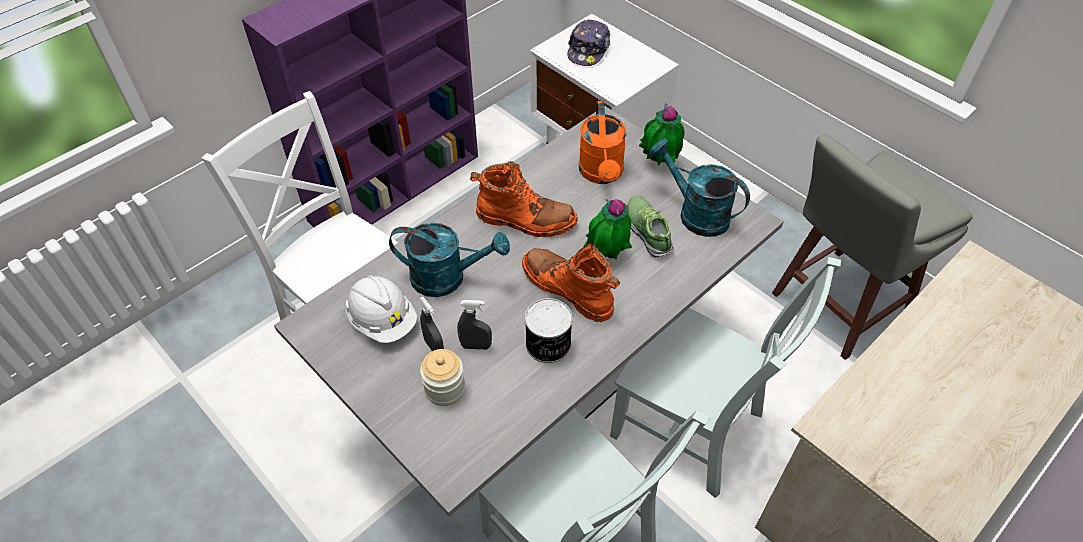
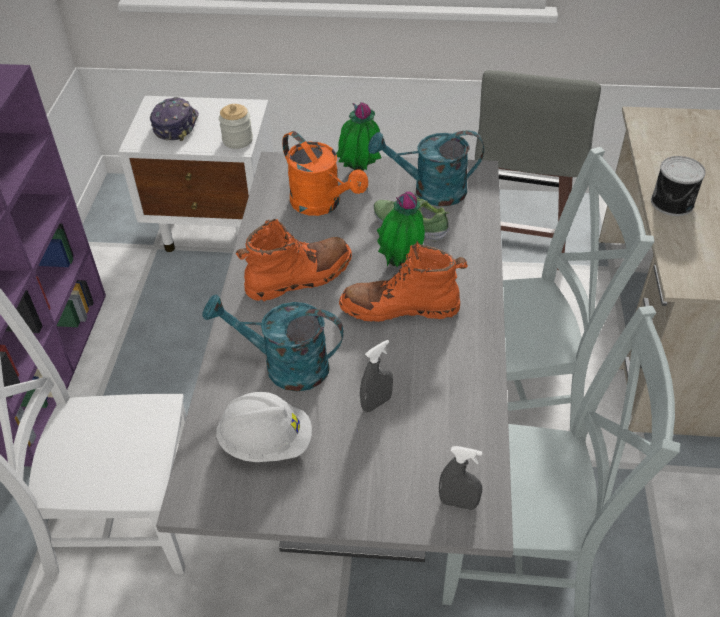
camera: 40 degrees left, 5 degrees down
(434, 347) = (341, 430): grey spray bottle -> grey spray bottle (458, 503)
(445, 388) = (391, 456): jar -> jar (237, 140)
(448, 277) = (284, 366): turquoise watering can -> turquoise watering can turned 135 degrees counterclockwise
(548, 345) = (435, 360): can -> can (673, 203)
(588, 50) = (175, 125): cap -> cap turned 150 degrees counterclockwise

